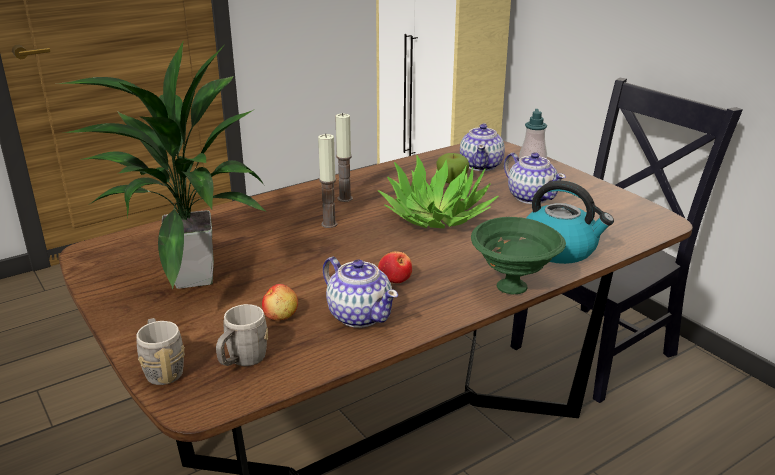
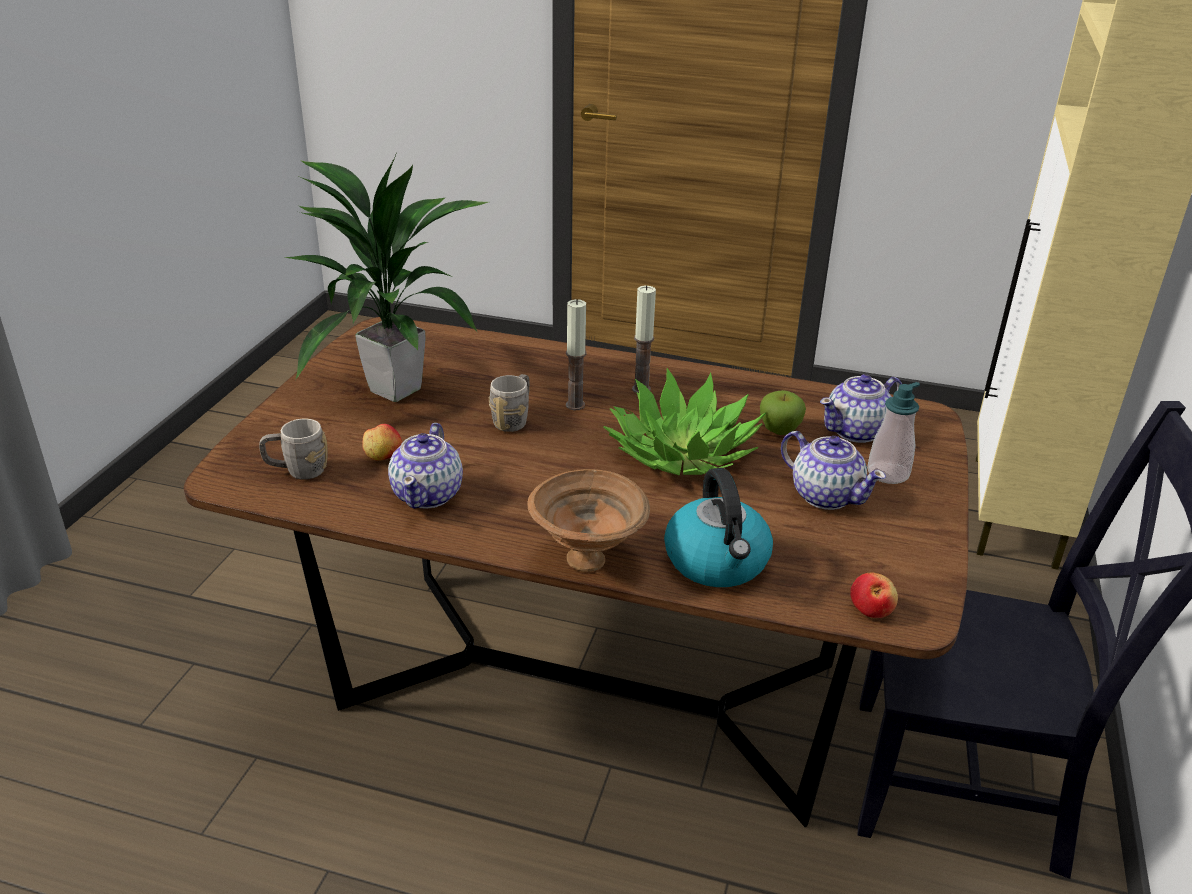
camera: 50 degrees right, 5 degrees up
(162, 369) = (253, 443): grey mug -> grey mug (513, 420)
(395, 279) = (516, 485): apple -> apple (871, 609)
(514, 287) = (589, 561): green bowl -> brown bowl
(531, 197) = (825, 495): teapot -> teapot turned 60 degrees counterclockwise

